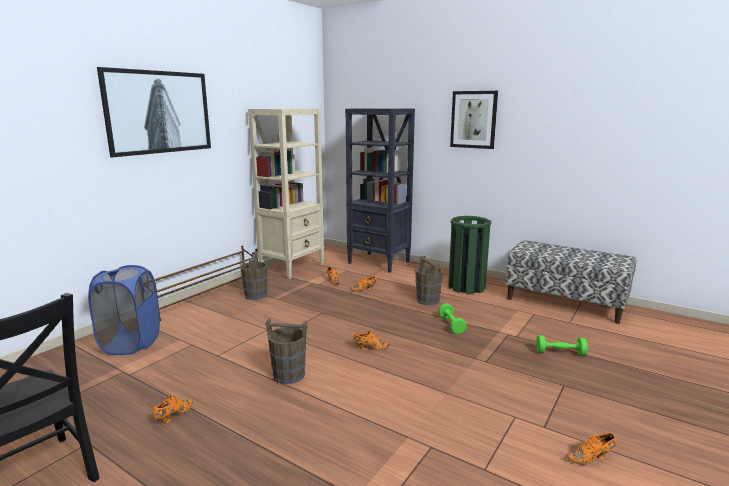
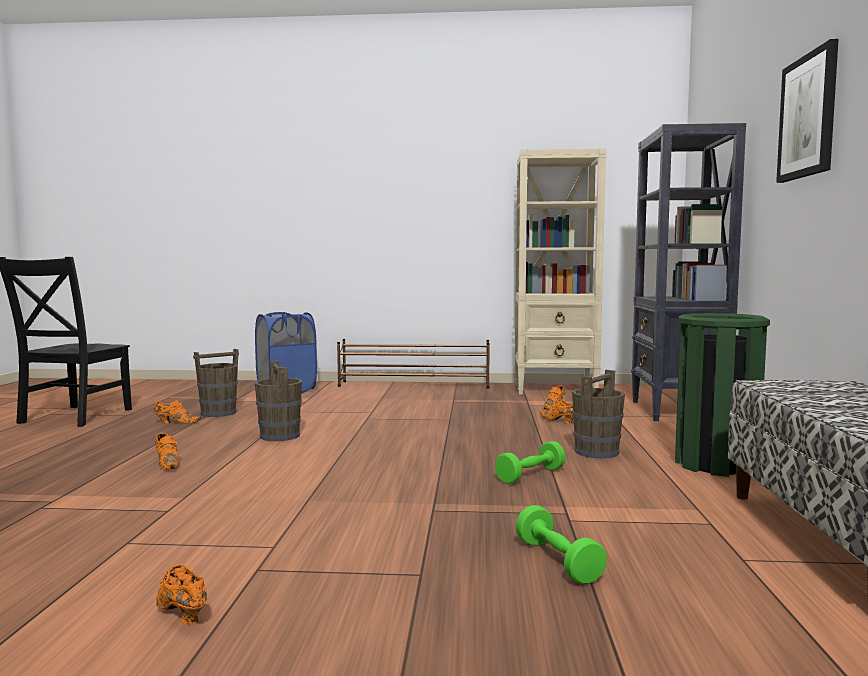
camera: 60 degrees right, 10 degrees down
(159, 112) = (390, 164): picture -> none
(256, 295) = (448, 394): brown bucket -> brown bucket (219, 413)
(370, 348) = (385, 451): orange shoe -> orange shoe (167, 464)

